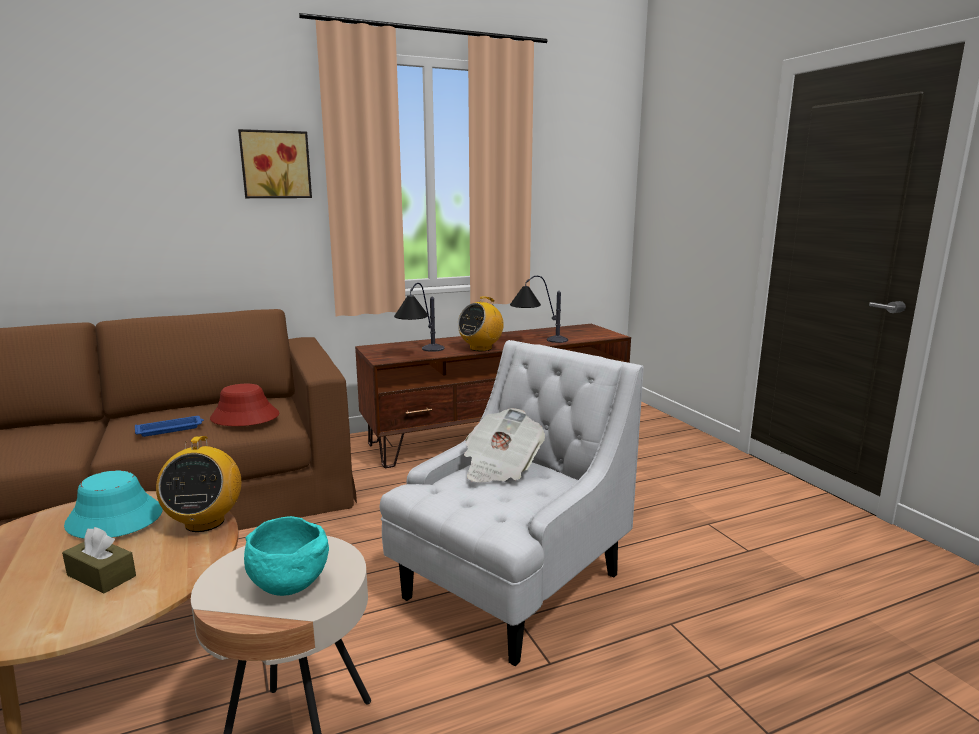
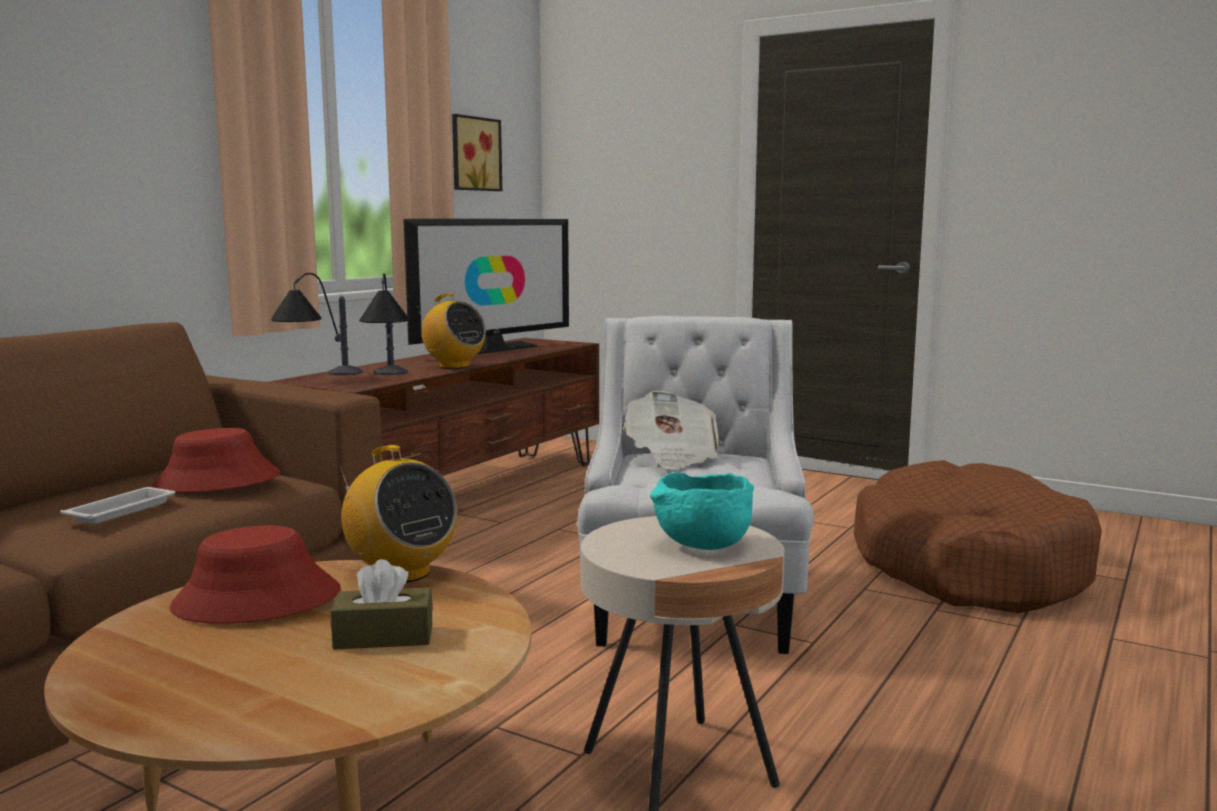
camera: 35 degrees left, 5 degrees down
(114, 519) = (256, 601): turquoise hat -> red hat
(170, 429) = (123, 510): blue tray -> white tray
(275, 165) = (130, 93): picture -> picture (473, 154)
(481, 348) = (454, 366): radio -> radio turned 60 degrees counterclockwise
(537, 341) = (505, 355): table lamp -> table lamp (317, 377)
(543, 333) = (493, 349): none -> television
(809, 637) = (967, 567): none -> brown dog bed

